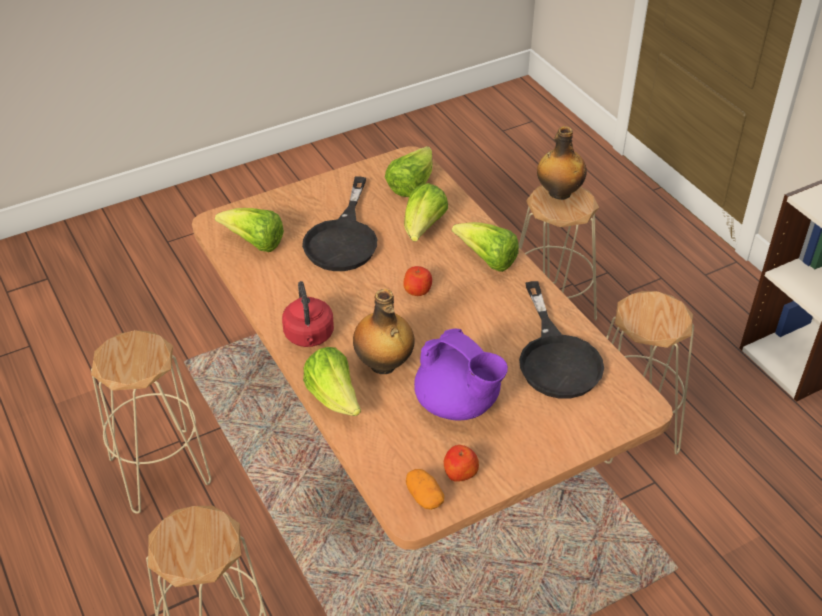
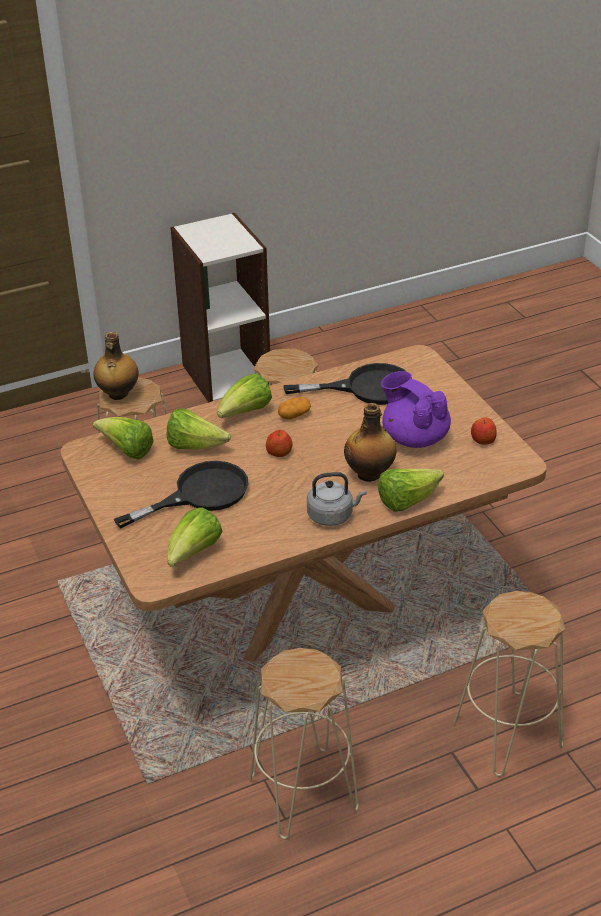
camera: 85 degrees left, 5 degrees down
(309, 336) = (332, 515): red kettle -> grey kettle
(343, 239) = (199, 494): black frying pan -> black frying pan turned 45 degrees counterclockwise
(424, 496) = (506, 458): potato -> potato (294, 415)
(458, 404) = (414, 437): purple teapot -> purple teapot turned 90 degrees counterclockwise

